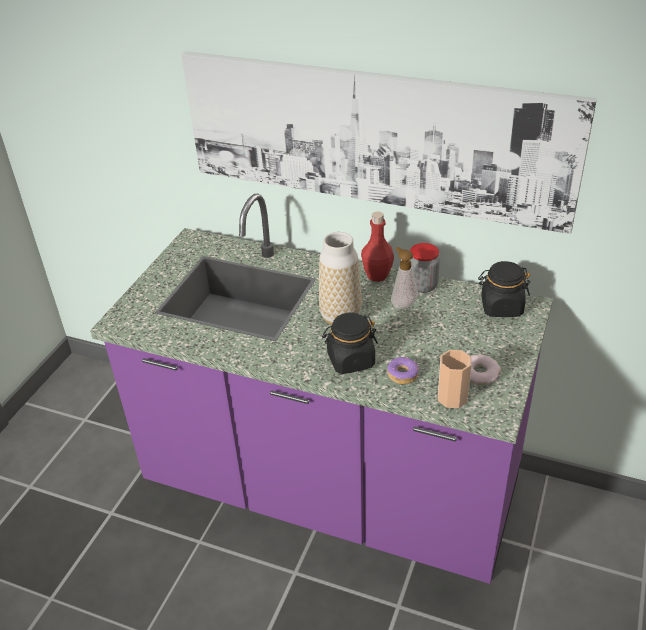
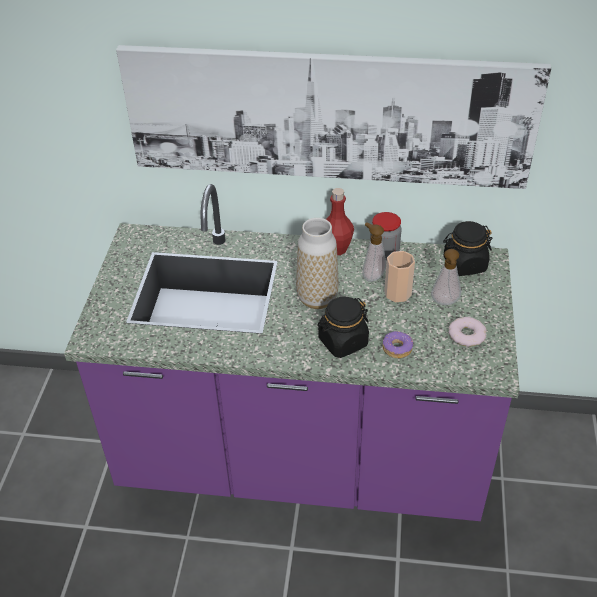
camera: 15 degrees left, 5 degrees up
(452, 397) = (450, 363): cup -> cup (397, 293)
(467, 340) = (445, 303): none -> soap dispenser

